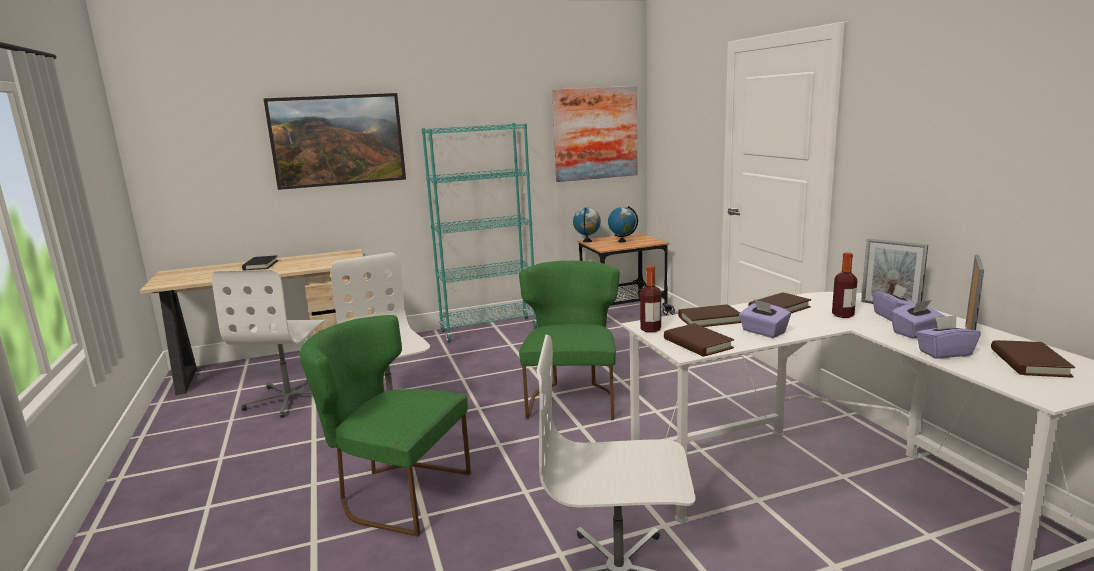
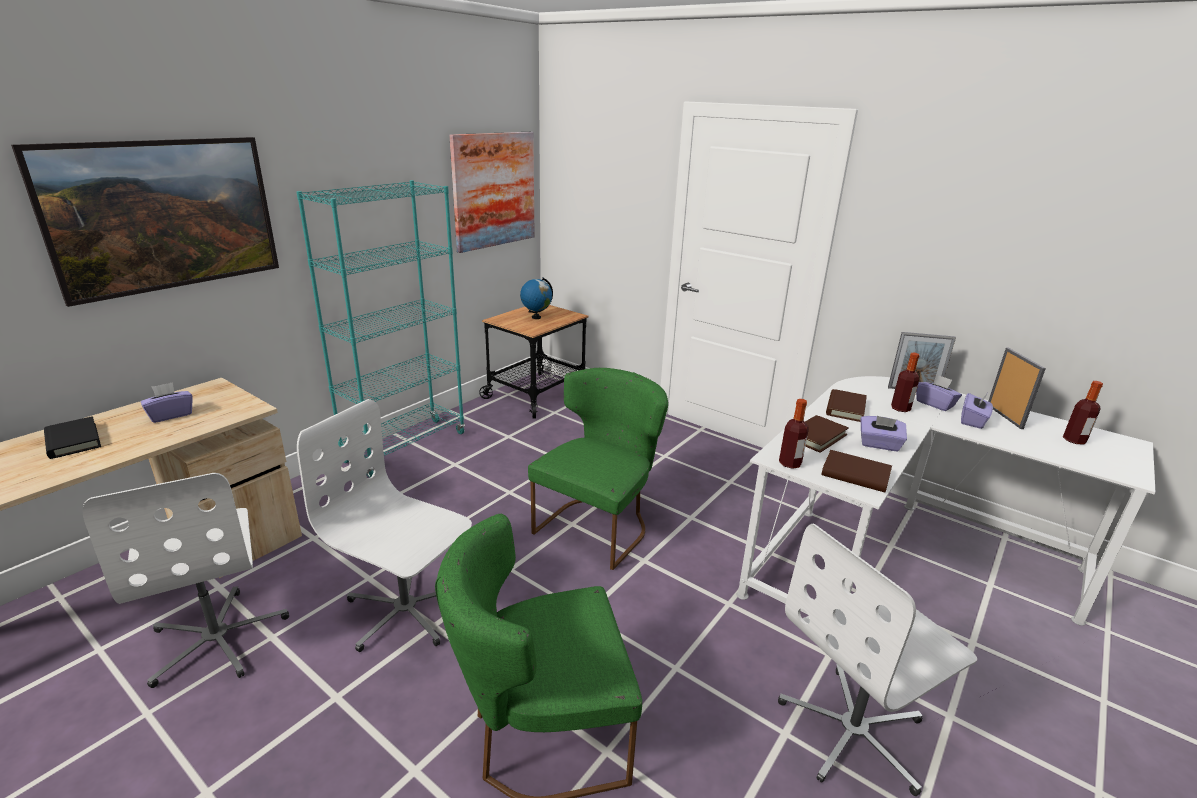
camera: 35 degrees left, 10 degrees up
(572, 399) = (599, 525): green chair -> green chair turned 60 degrees clockwise
(587, 241) = (497, 321): globe -> none
(944, 353) = (1020, 441): purple tissue box -> purple tissue box (171, 415)
(1029, 362) = (1074, 440): brown book -> bottle

